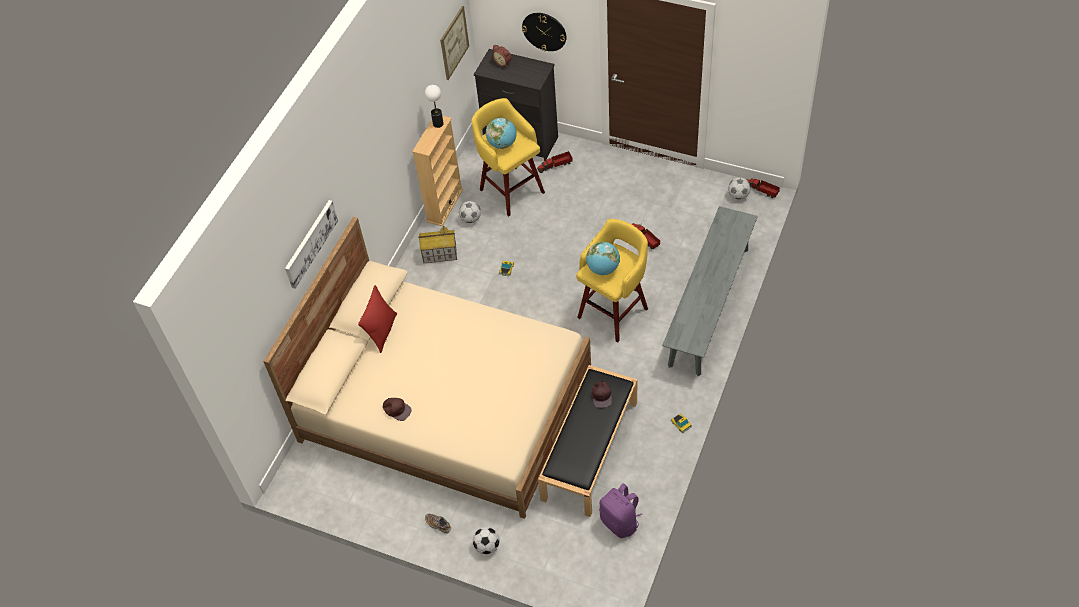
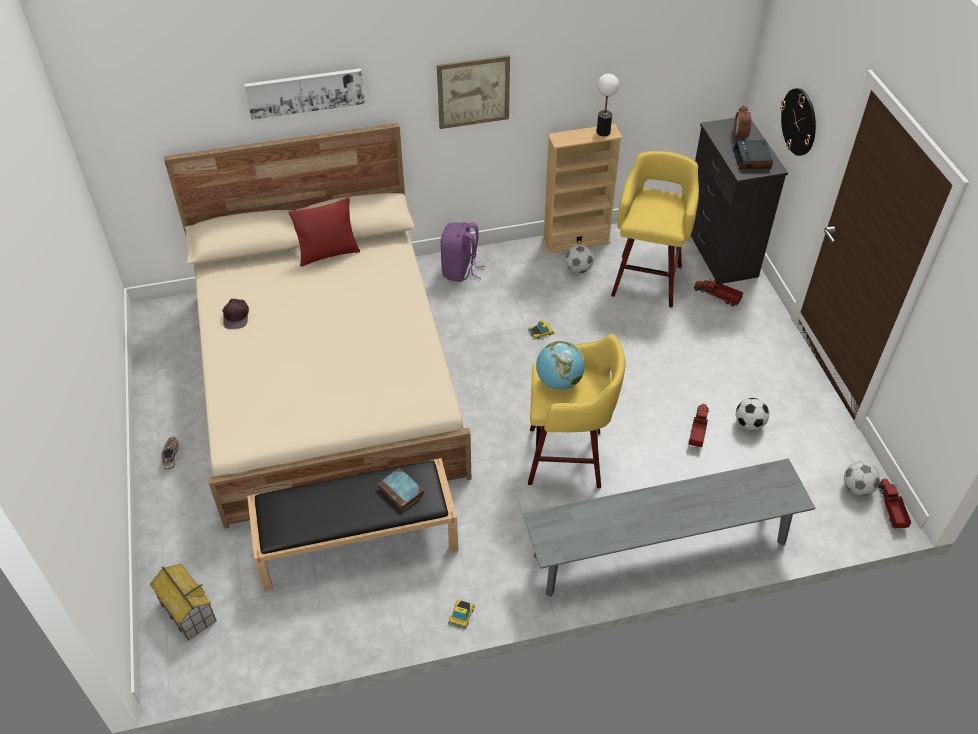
camera: 50 degrees right, 5 degrees down
(439, 254) = (511, 270): toy house -> toy house (187, 611)
(454, 42) = (700, 69): picture -> picture (473, 92)
(487, 546) = (168, 513): football -> football (749, 424)
(502, 144) = (651, 207): globe -> none
(529, 72) = (752, 160): none -> alarm clock
(602, 395) = (402, 492): brown cap -> book
(620, 522) = (276, 627): purple backpack -> purple backpack (460, 270)

